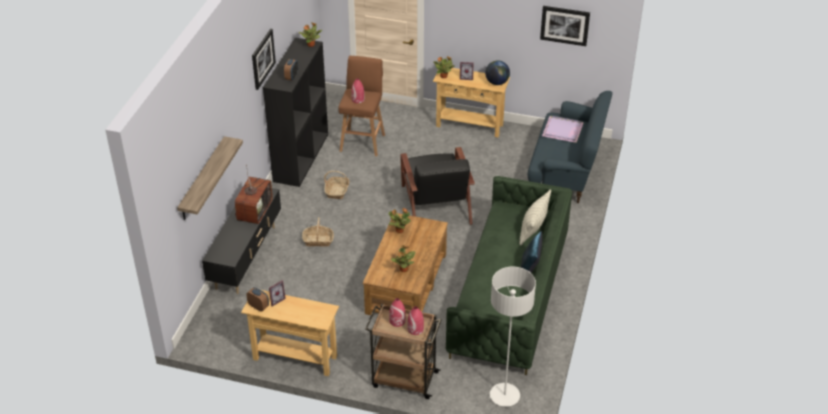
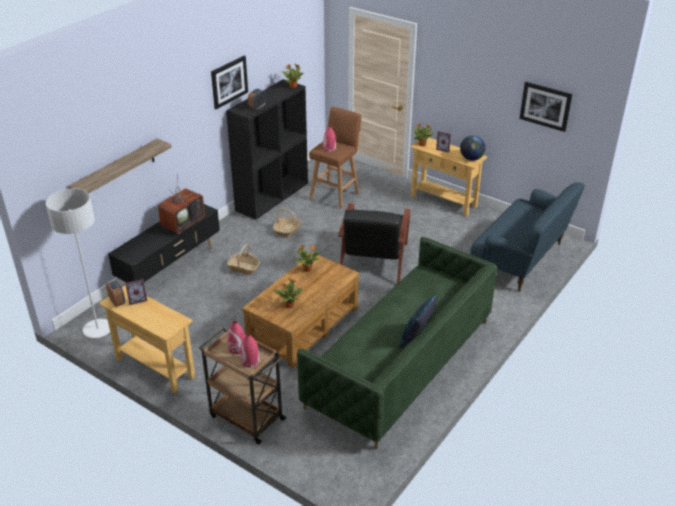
camera: 20 degrees right, 5 degrees down
(504, 396) = (341, 464): grey floor lamp -> grey floor lamp (98, 329)
(533, 228) = (443, 297): pillow -> none
(563, 131) = (524, 216): purple tray -> none

